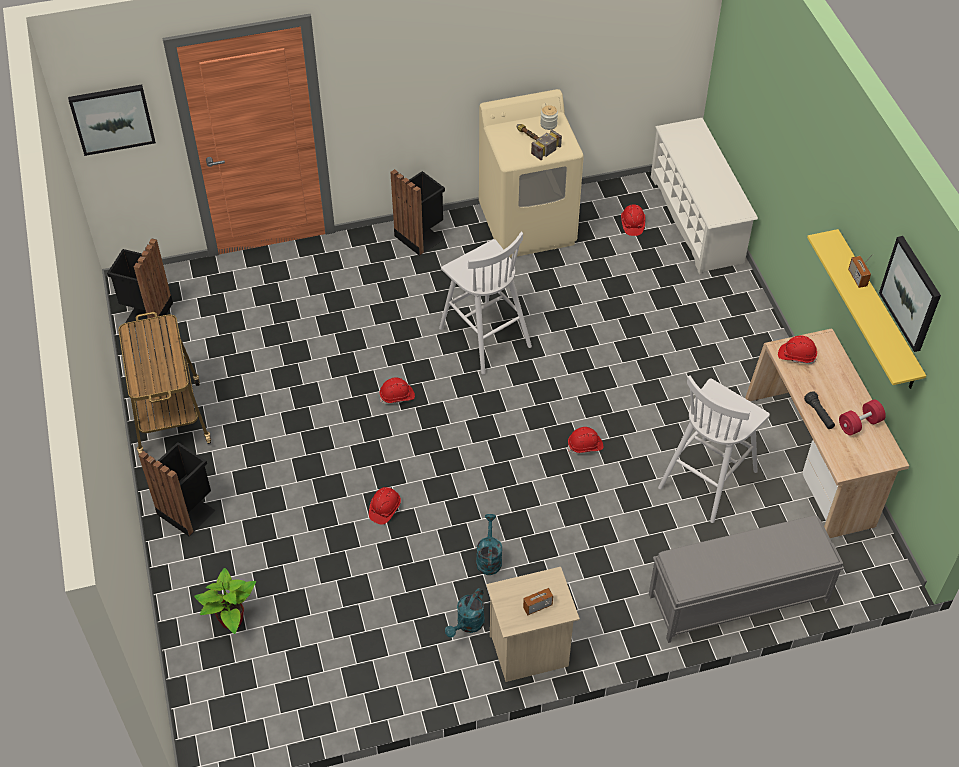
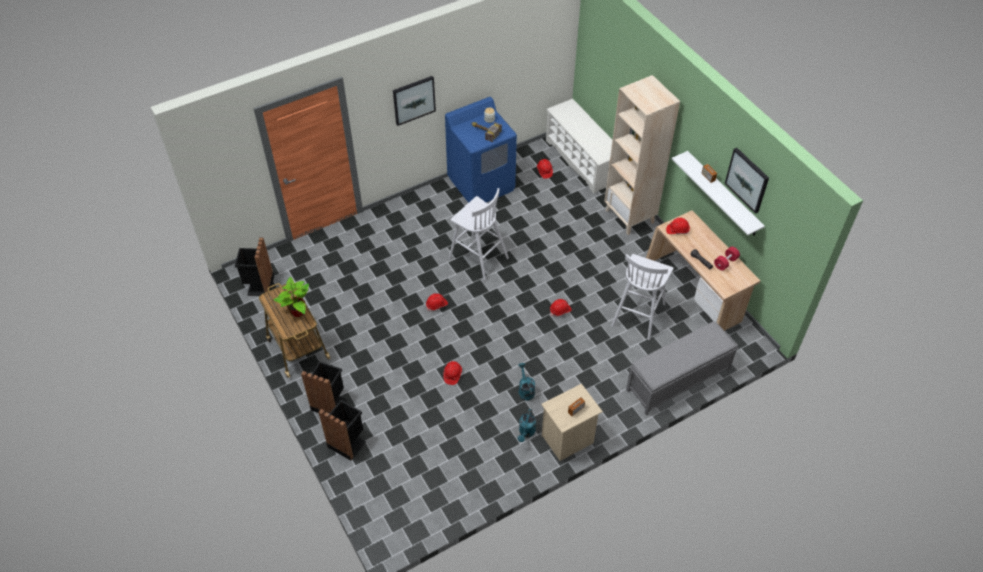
camera: 15 degrees left, 0 degrees up
(112, 118) = (224, 165): picture -> picture (414, 100)
(231, 620) = (381, 464): potted plant -> potted plant (297, 312)
(420, 236) = (417, 203): black trash can -> black trash can (347, 443)
(528, 225) = (481, 184): beige washing machine -> blue washing machine
(746, 321) = (630, 216): none -> beige bookcase
(876, 311) = (723, 194): yellow shelf -> white shelf

